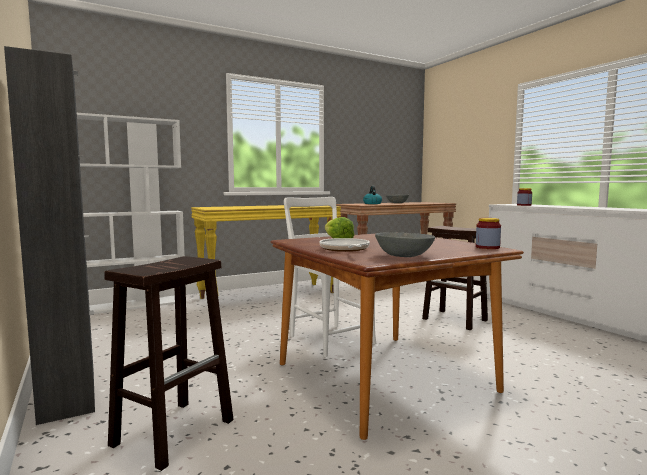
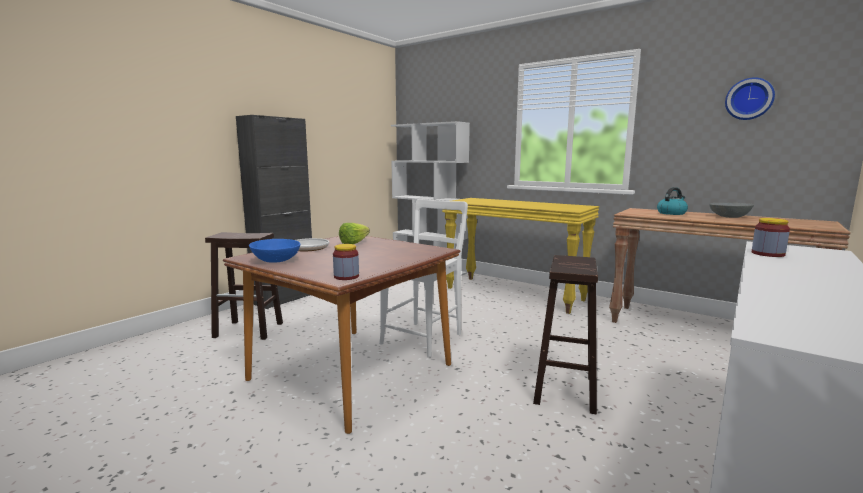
camera: 65 degrees right, 5 degrees up
(380, 131) = (749, 99): none -> wall clock
(404, 256) = (275, 260): grey bowl -> blue bowl

